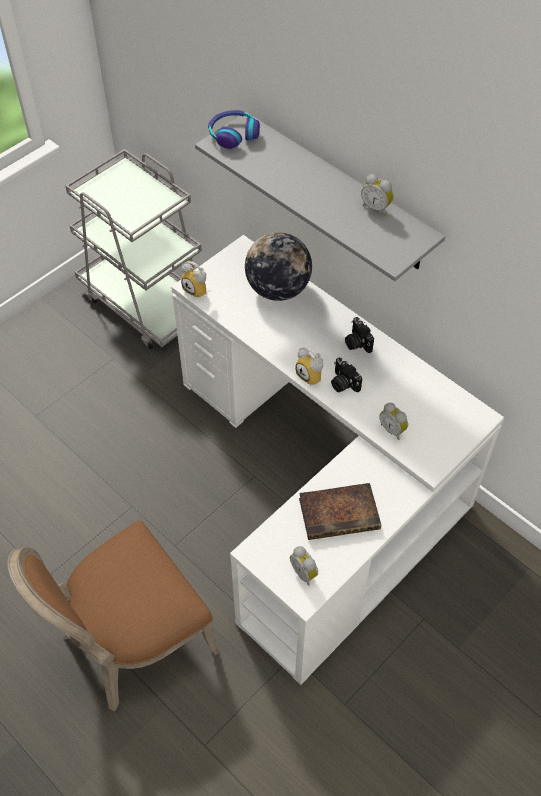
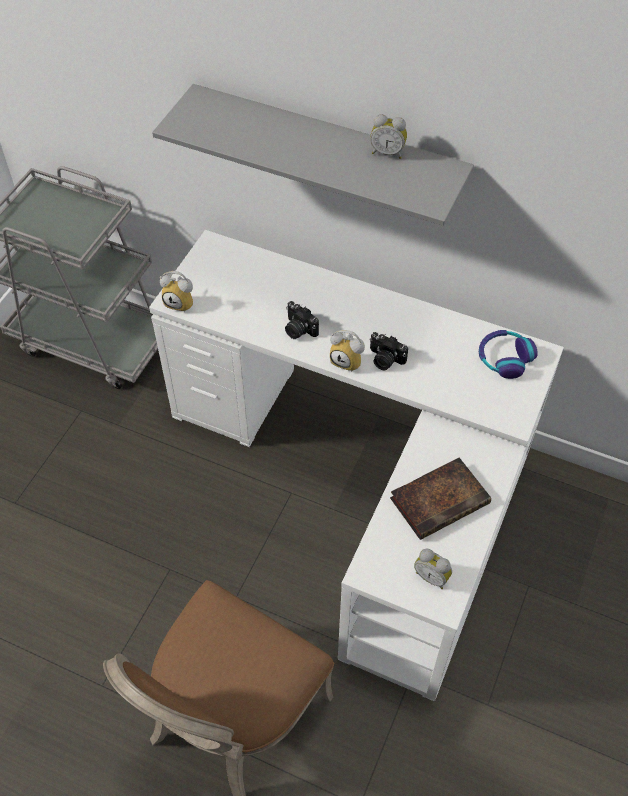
camera: 20 degrees left, 0 degrees up
(233, 134) = (191, 111): headphones -> headphones (504, 358)
(278, 289) = (270, 278): globe -> none
(357, 343) = (379, 312): camera -> camera (298, 329)
(393, 429) = (458, 393): alarm clock -> none

